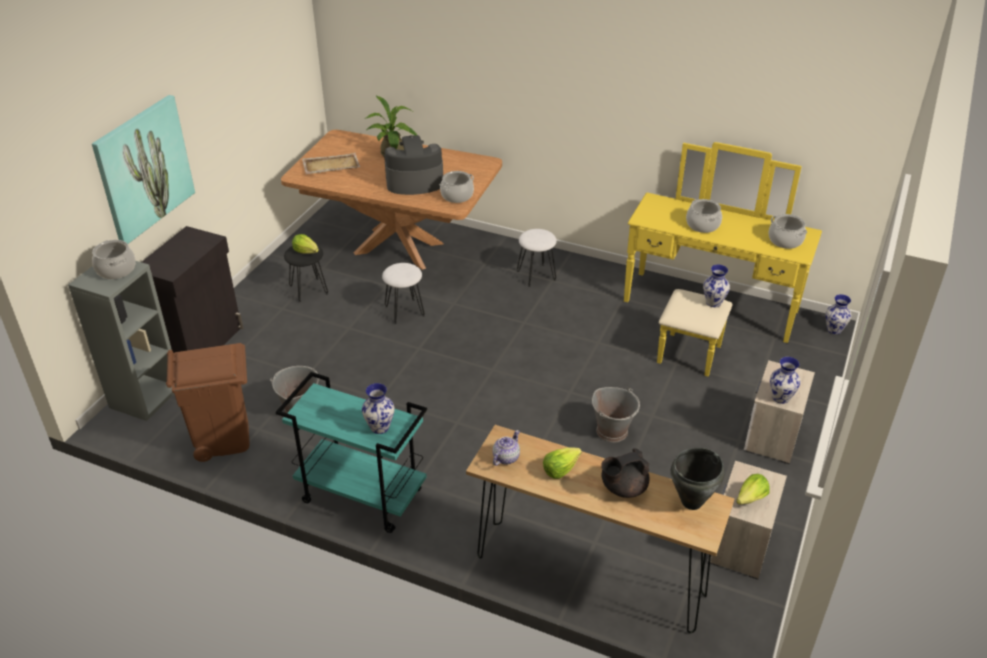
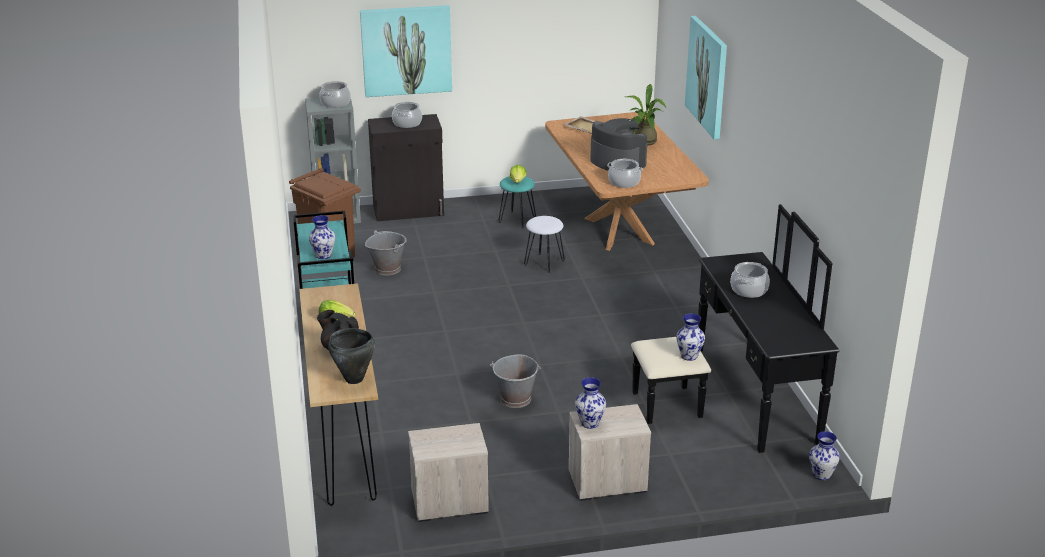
camera: 55 degrees right, 10 degrees down
(308, 290) = (517, 220): black stool -> turquoise stool
(473, 63) = (708, 76): none -> picture
(505, 457) = (327, 297): teapot -> none
(536, 275) = (671, 298): white stool -> none
(706, 317) = (735, 397): yellow dresser -> black dresser
(751, 498) = (440, 442): lettuce -> none
(785, 240) = (788, 335): cooking pot -> cooking pot (407, 123)

